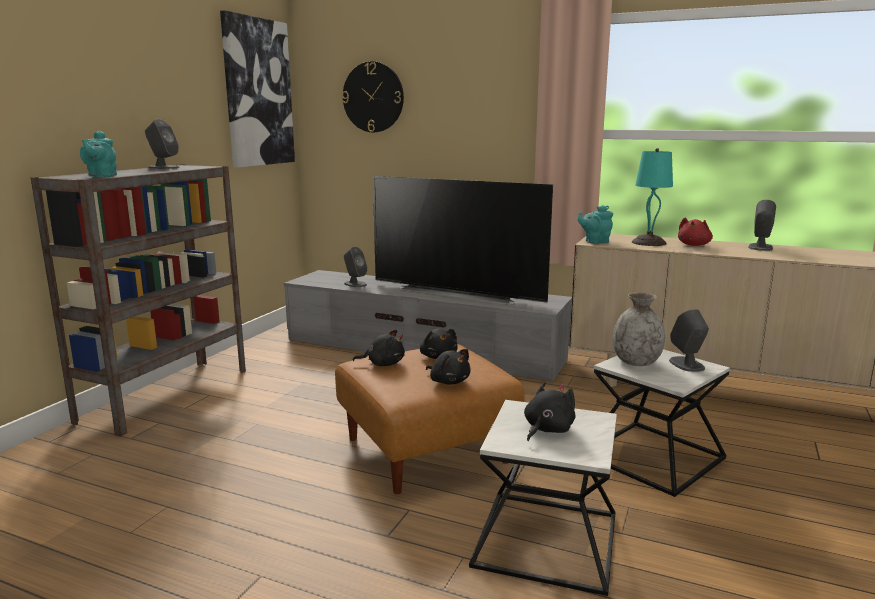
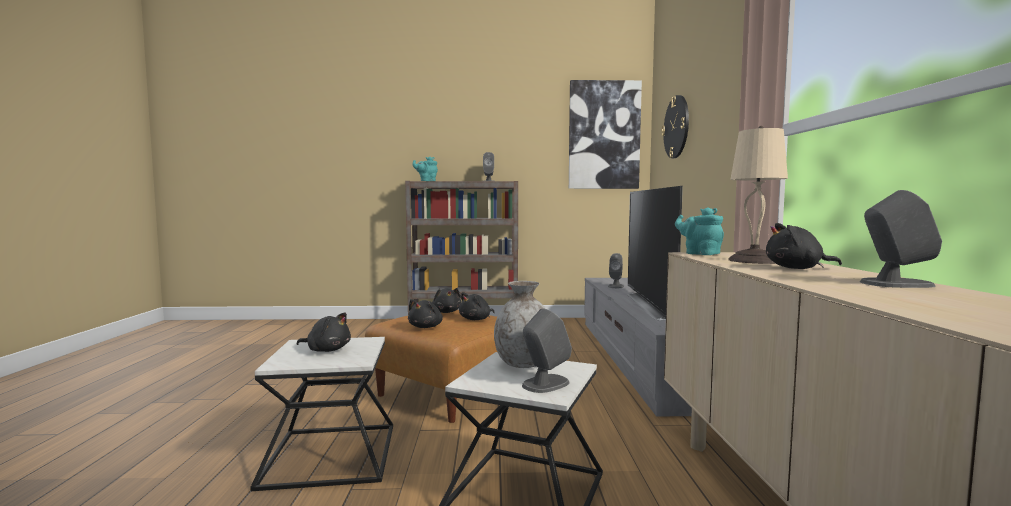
camera: 65 degrees right, 10 degrees down
(649, 242) = (755, 261): turquoise table lamp -> beige table lamp
(694, 245) = (797, 268): red plush toy -> black plush toy

